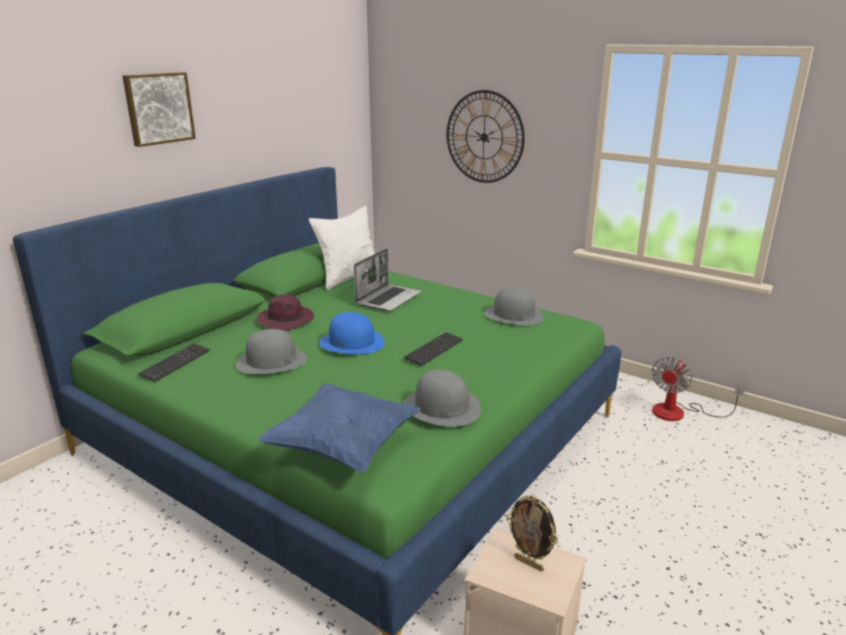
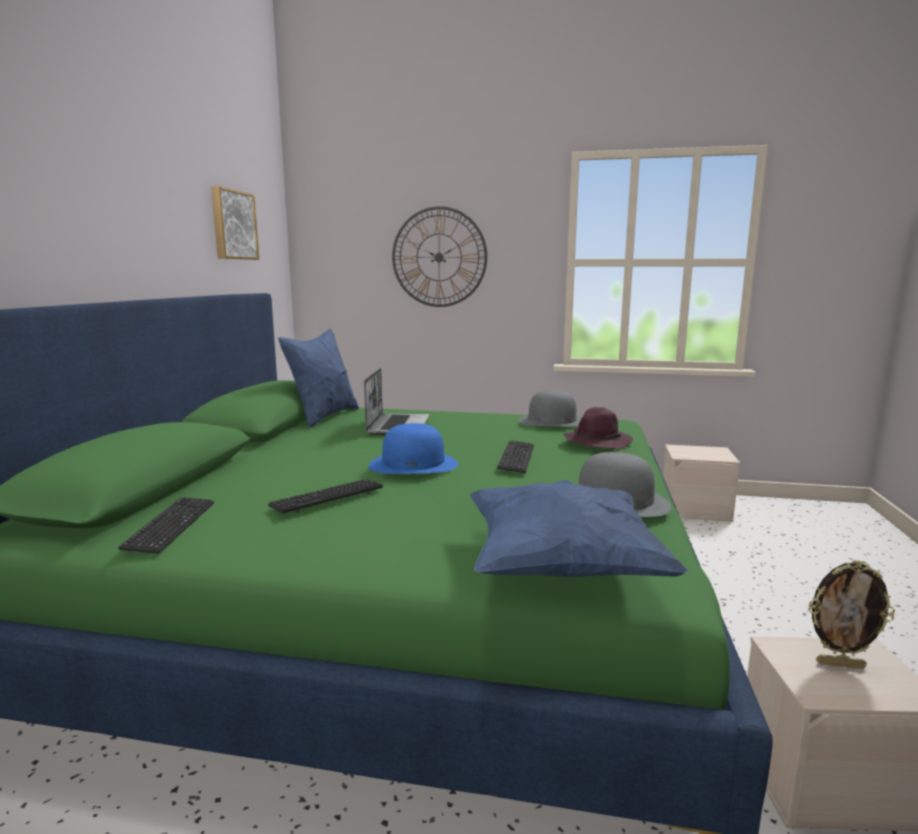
camera: 25 degrees left, 10 degrees down
(158, 108) = (65, 170): picture -> picture (233, 225)
(271, 361) = (327, 498): grey hat -> keyboard
(287, 321) = (293, 459): purple hat -> purple hat (597, 441)
(348, 279) = (323, 416): white pillow -> blue pillow
(679, 412) = (696, 509): fan -> beige storage box

